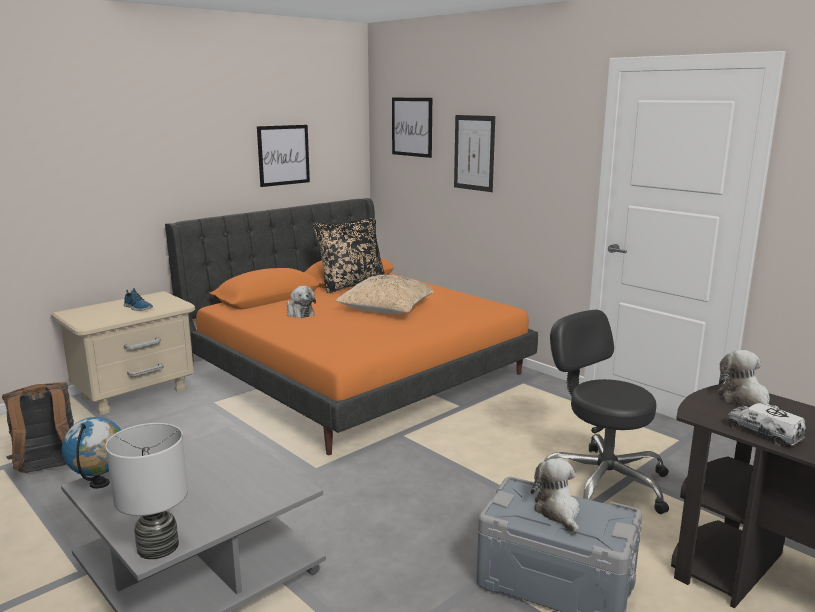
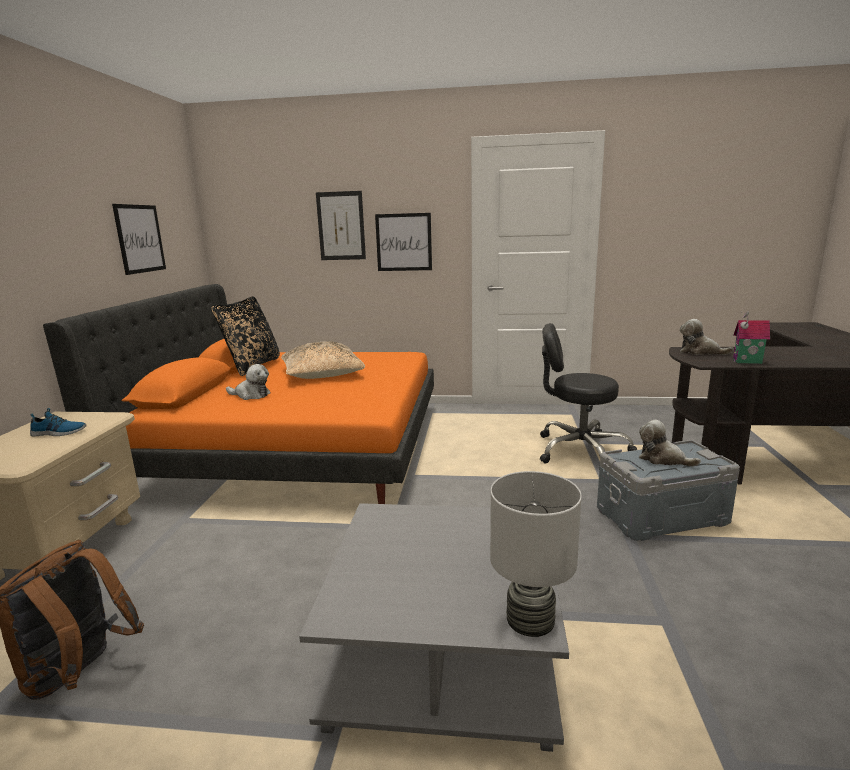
camera: 40 degrees left, 0 degrees up
(100, 484) = (345, 609): globe -> none
(412, 127) = (260, 207): picture -> picture (404, 242)
(763, 433) = (747, 362): toy truck -> toy house

